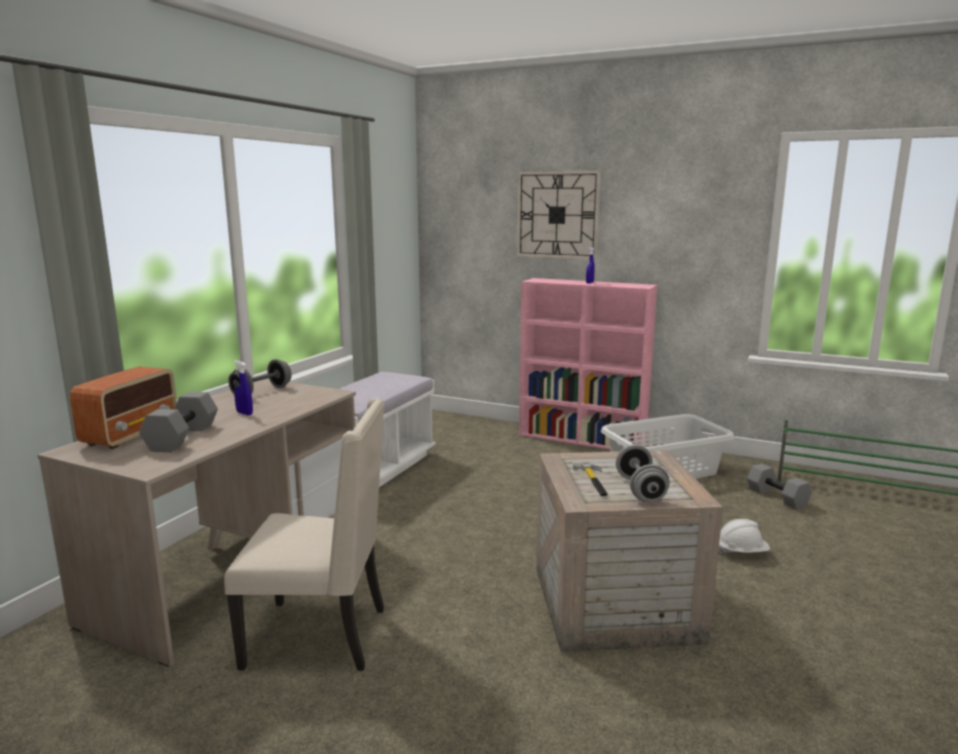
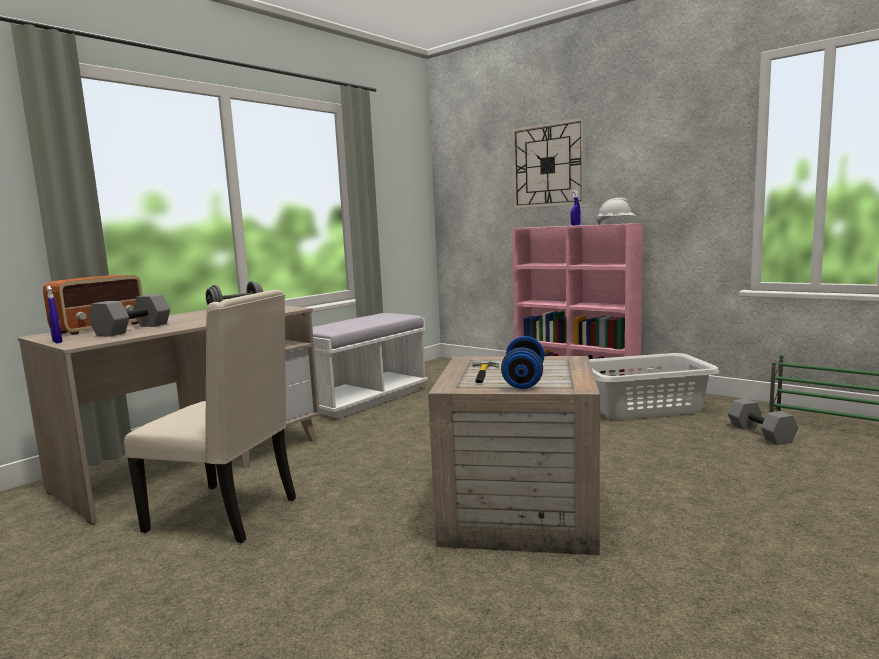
camera: 15 degrees right, 5 degrees down
(244, 413) = (202, 318): blue spray bottle -> blue spray bottle (57, 342)
(640, 489) = (524, 380): grey dumbbell -> blue dumbbell
(741, 552) = (688, 478): white hard hat -> white hard hat (616, 224)

